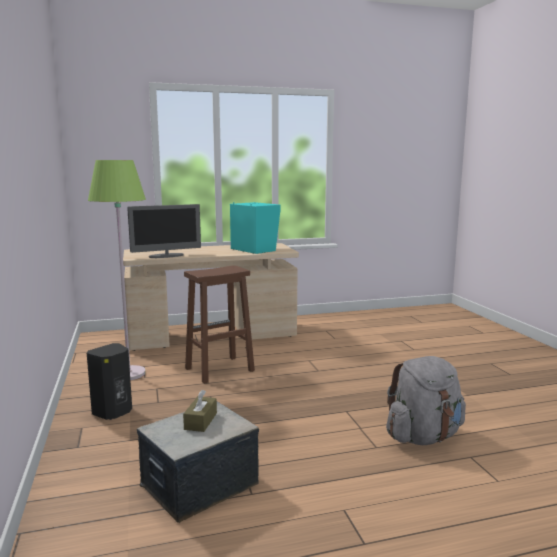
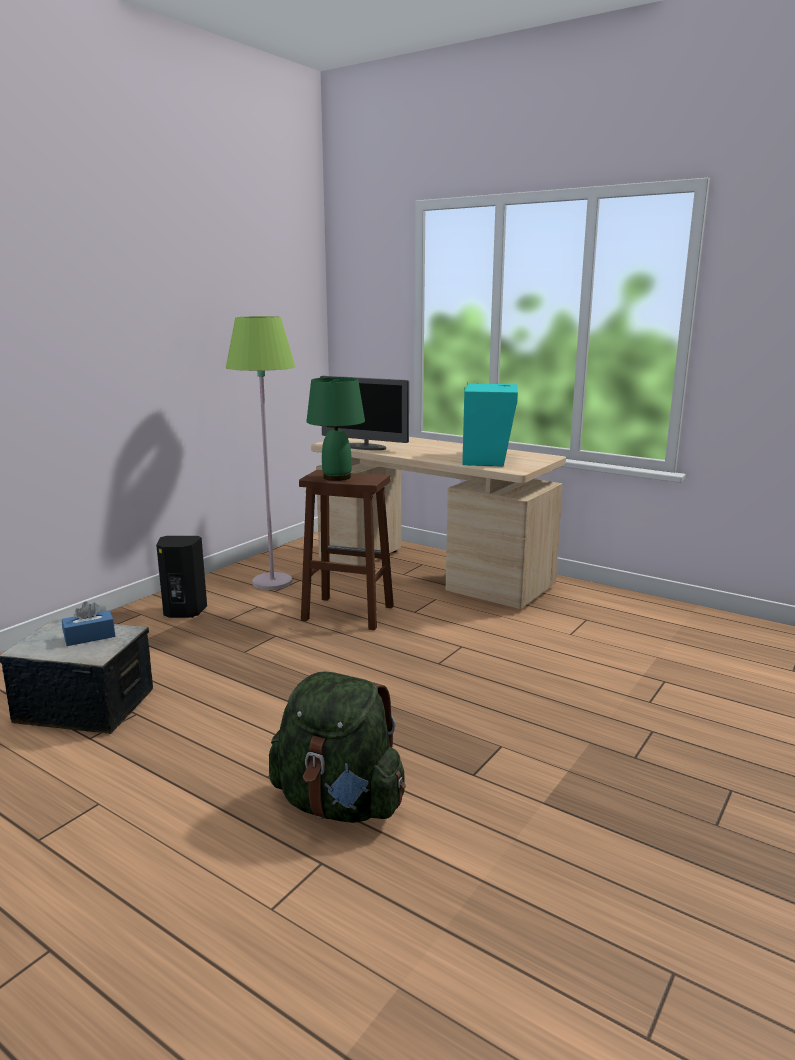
camera: 50 degrees right, 5 degrees up
(200, 421) = (89, 637): brown tissue box -> blue tissue box
(213, 272) = (336, 477): none -> green table lamp
(423, 436) = (339, 804): grey backpack -> green backpack

